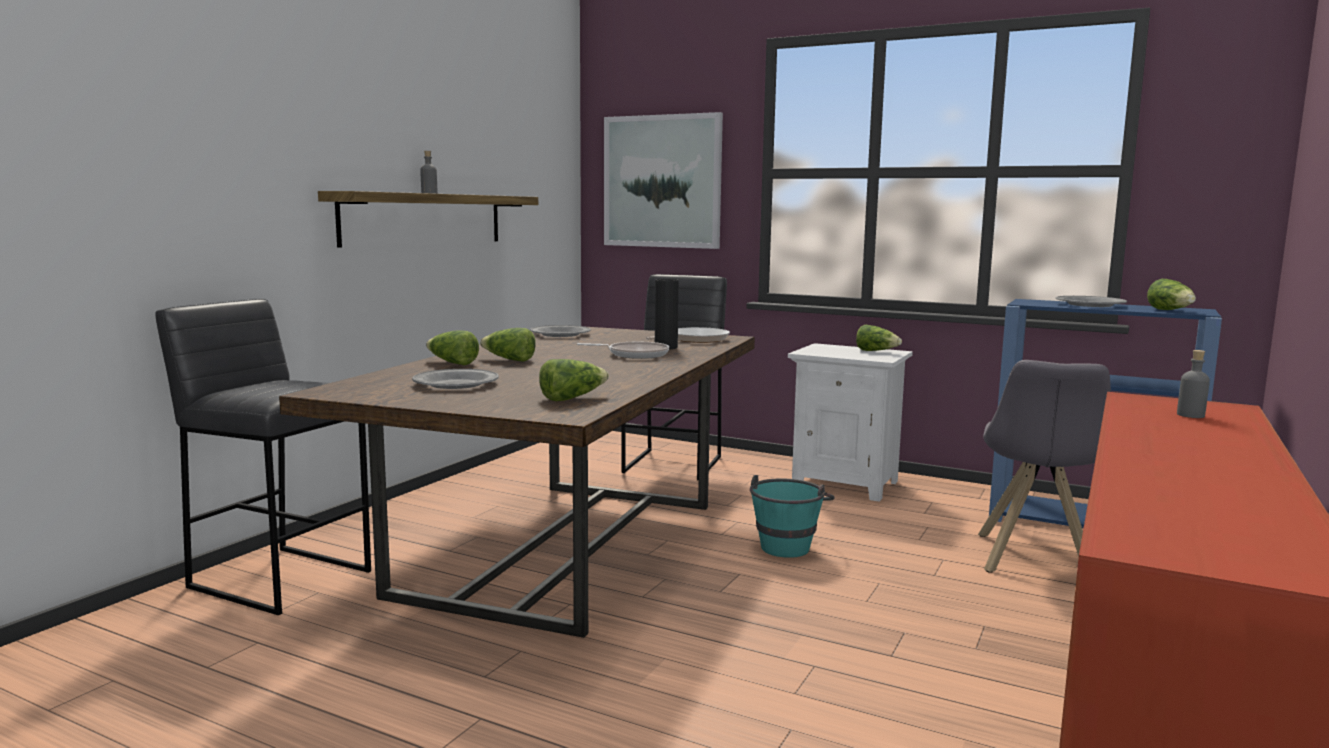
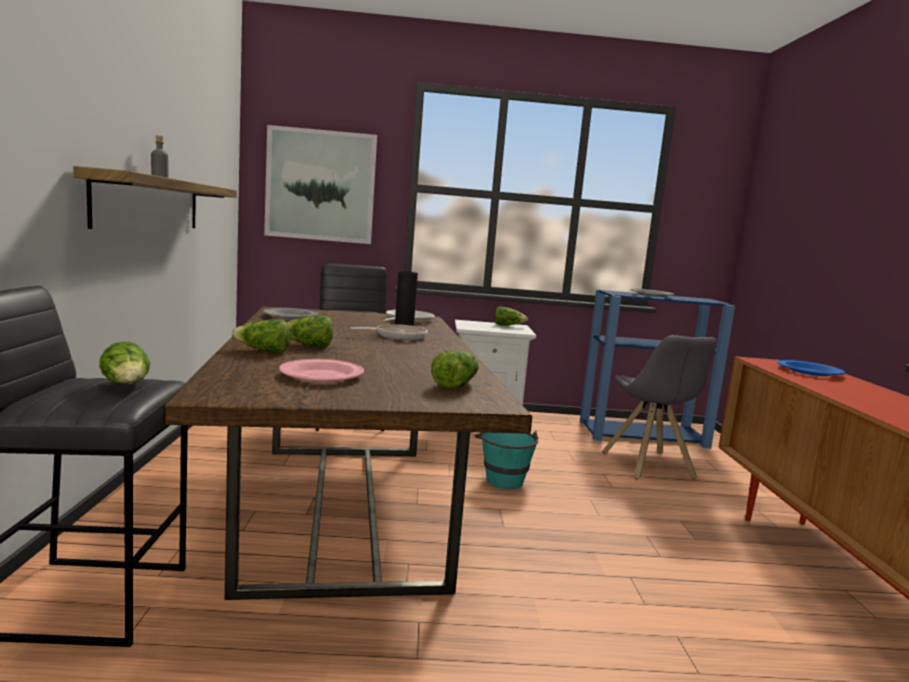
camera: 30 degrees left, 0 degrees up
(456, 384) = (322, 376): grey plate -> pink plate
(1171, 311) = (700, 300): lettuce -> lettuce (127, 385)
(1190, 415) = (809, 372): grey bottle -> blue plate

